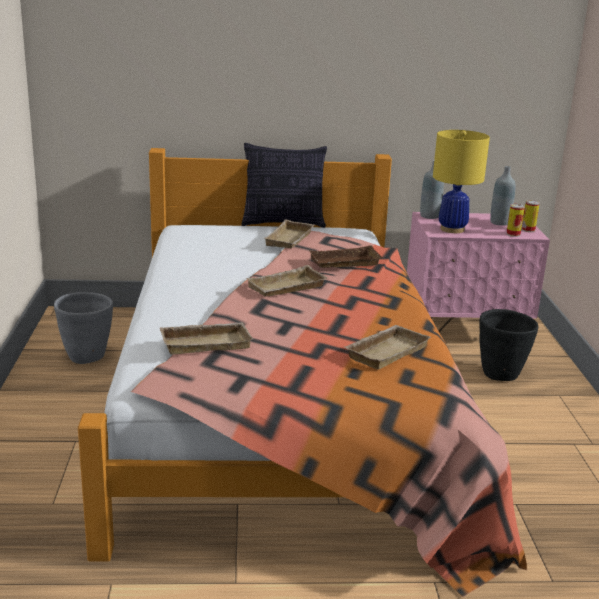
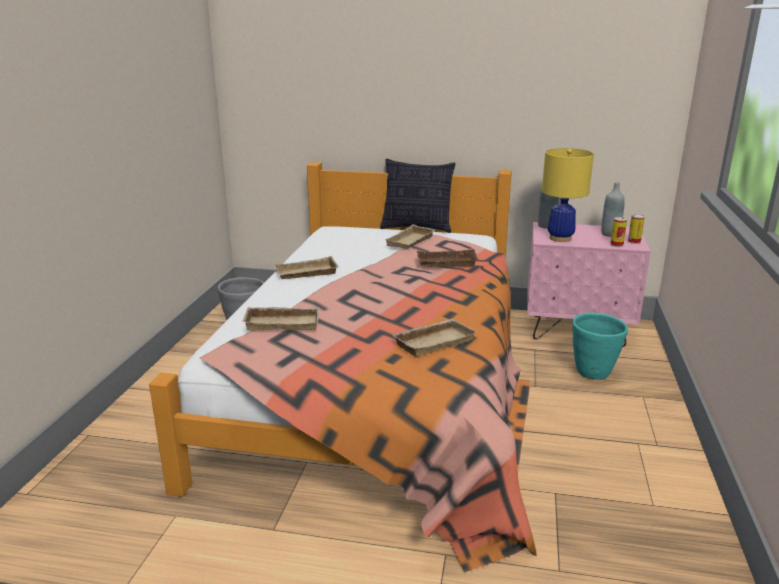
camera: 15 degrees right, 0 degrees up
(286, 288) = (379, 281): beige tray -> beige tray (305, 273)
(501, 375) = (593, 373): black planter -> turquoise planter

